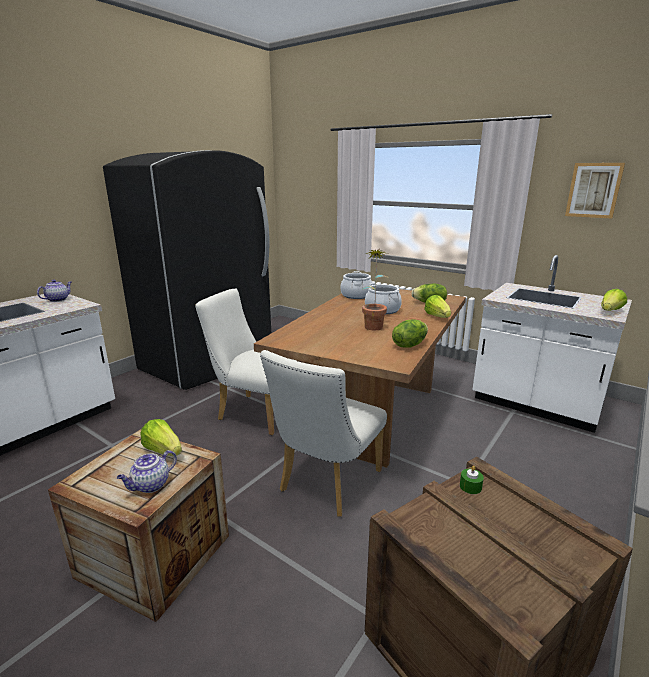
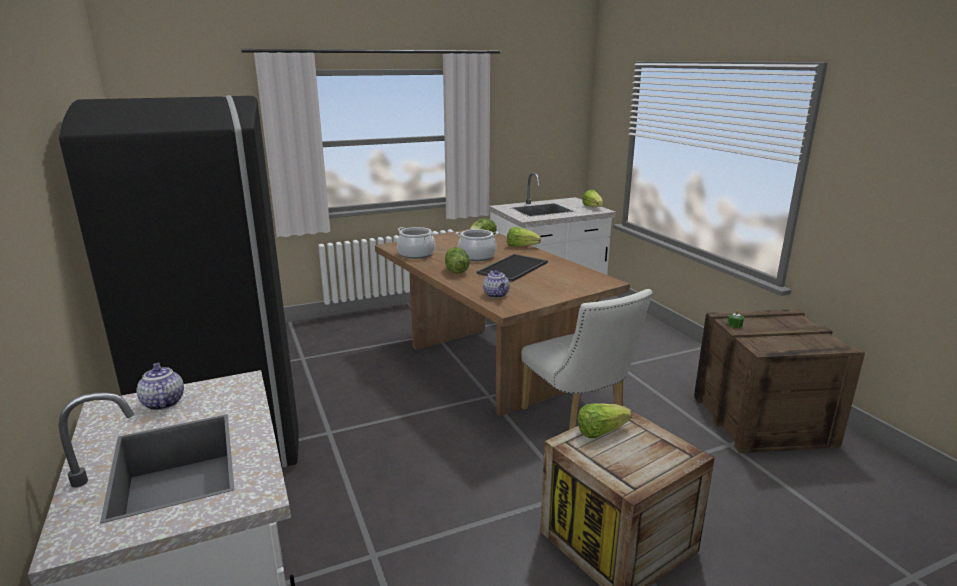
camera: 60 degrees left, 0 degrees up
(150, 485) = (657, 445): teapot -> teapot (496, 295)
(254, 412) = (413, 427): white chair -> none
(373, 325) = (513, 268): potted plant -> tray
(409, 345) = (573, 269): lettuce -> lettuce (456, 271)
(594, 190) = (530, 114): picture -> none

